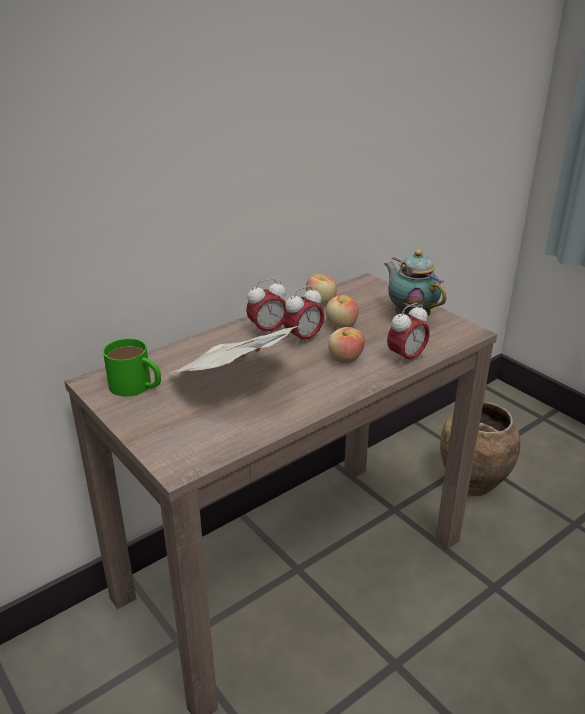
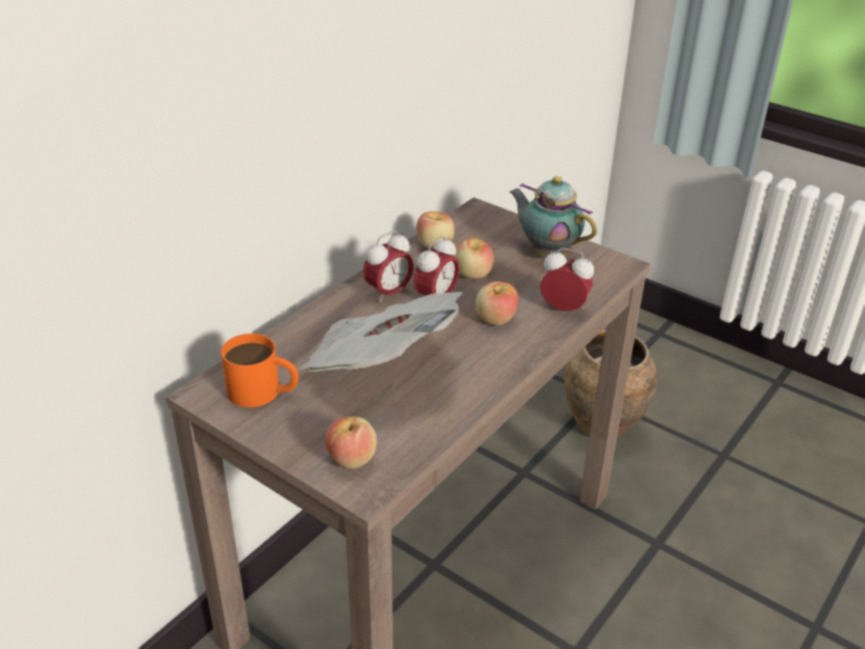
camera: 15 degrees left, 5 degrees up
(137, 387) = (263, 392): green mug -> orange mug
(179, 444) = (351, 458): none -> apple
(406, 358) = (564, 309): alarm clock -> alarm clock turned 105 degrees counterclockwise

